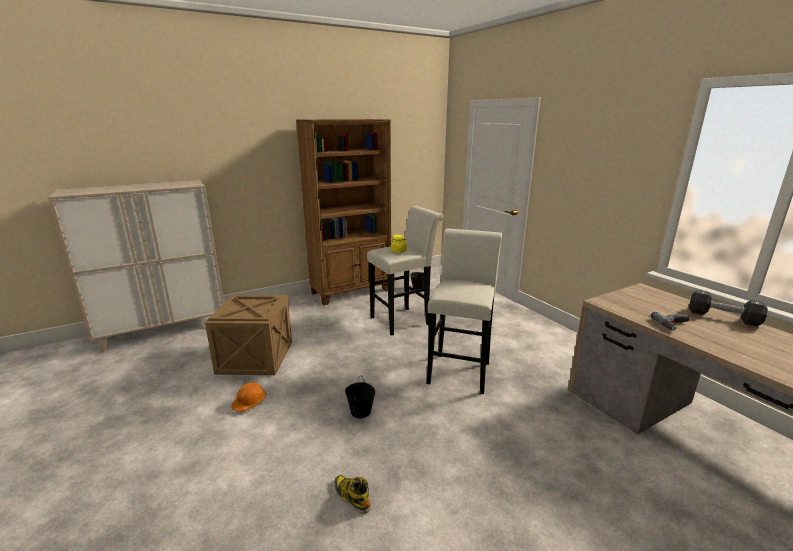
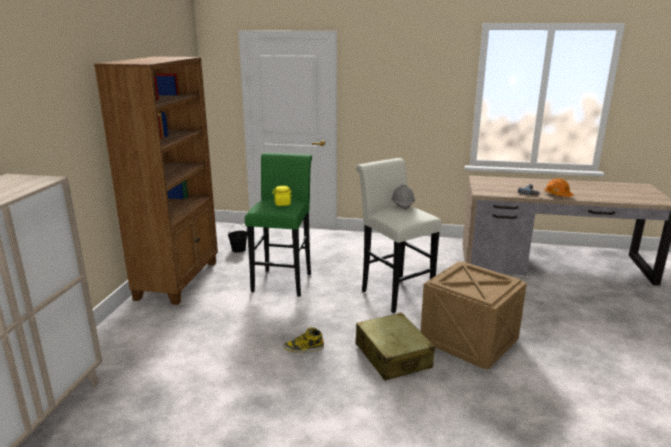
camera: 50 degrees left, 0 degrees up
(250, 402) = (303, 411): orange hard hat -> orange hard hat (557, 195)
(255, 359) = (222, 382): crate -> crate (470, 342)
(351, 496) = (487, 399): boot -> boot (303, 348)
(360, 411) = (393, 356): black bucket -> beige suitcase
(403, 320) = (283, 280): white stool -> green stool
(480, 282) = (402, 205): none -> grey hard hat
(723, 317) = (535, 181): black dumbbell -> none

